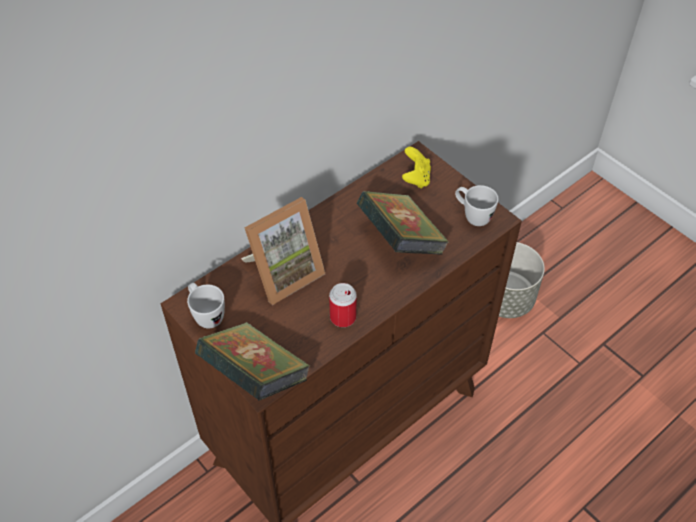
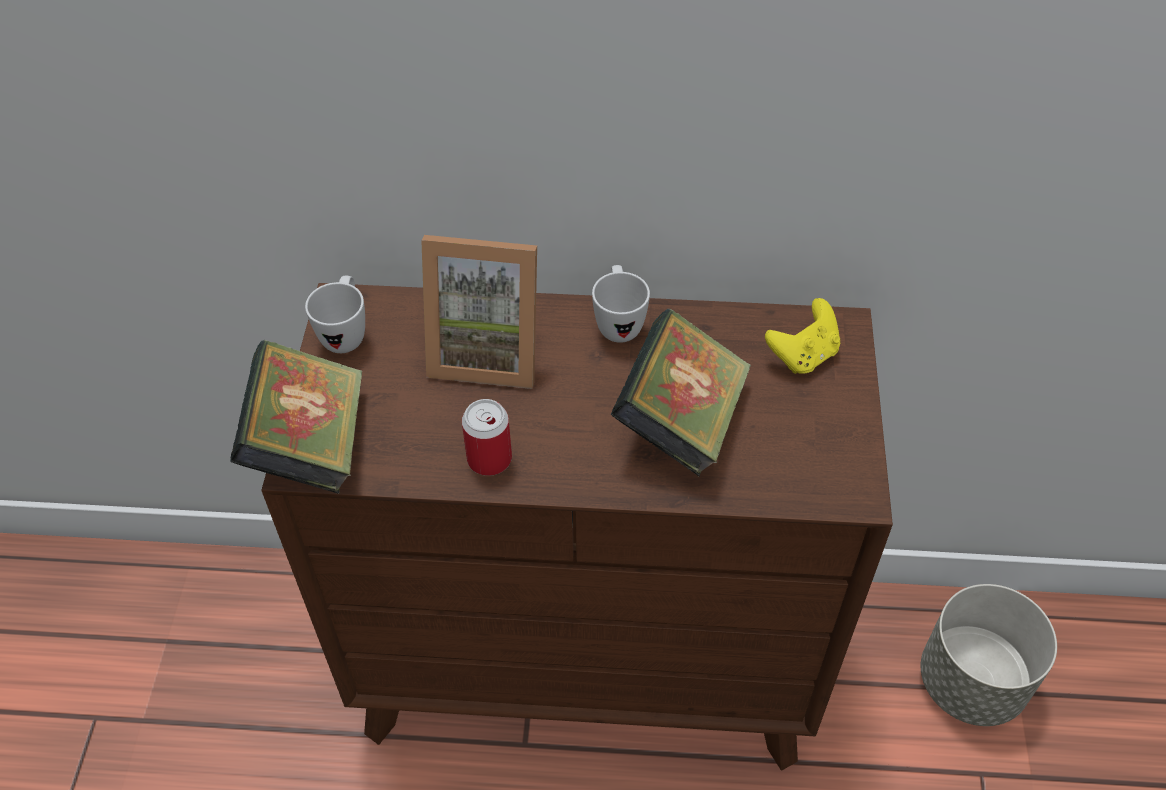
camera: 45 degrees right, 0 degrees up
(472, 216) = (822, 463): white mug -> white mug (618, 322)

